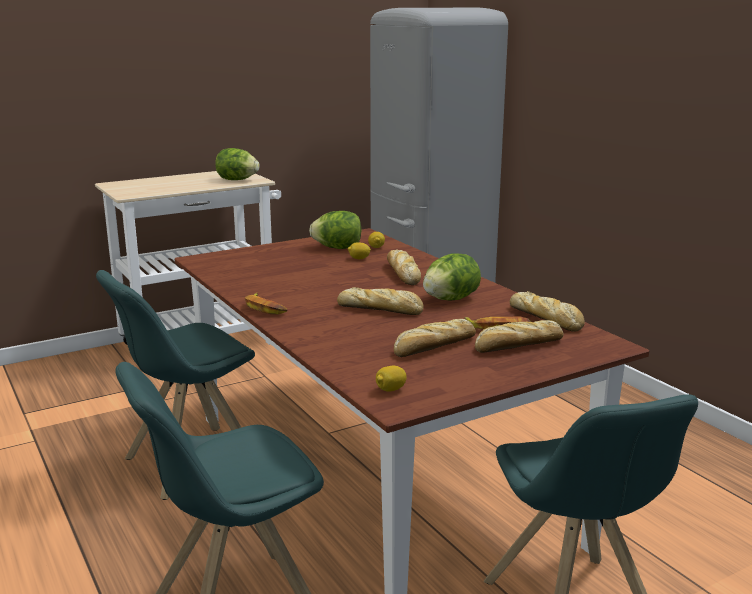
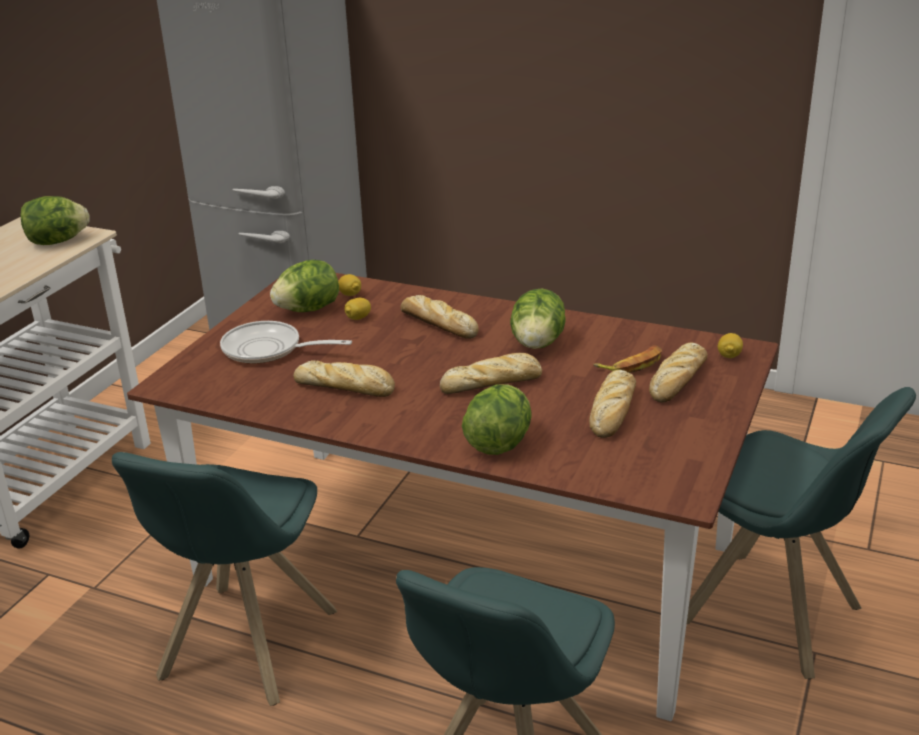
camera: 35 degrees left, 10 degrees up
(265, 308) = (372, 428): banana -> none
(279, 259) = (268, 350): none -> frying pan
(325, 338) = (499, 443): none -> lettuce
(390, 390) = (656, 480): lemon -> lemon (729, 356)
(546, 318) = (654, 337): bread -> bread (346, 387)

